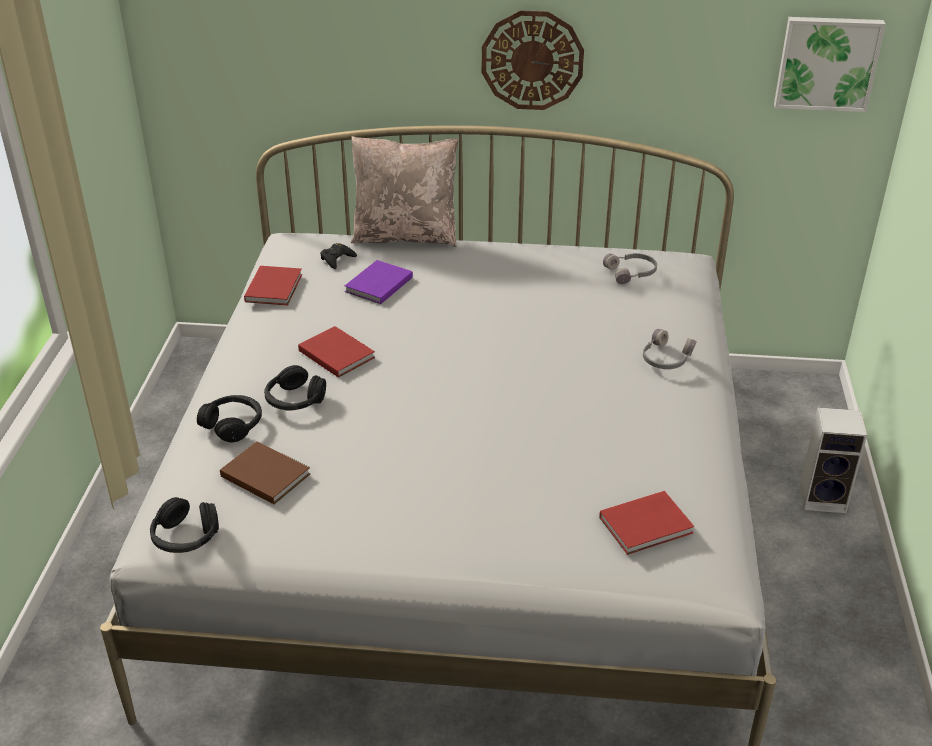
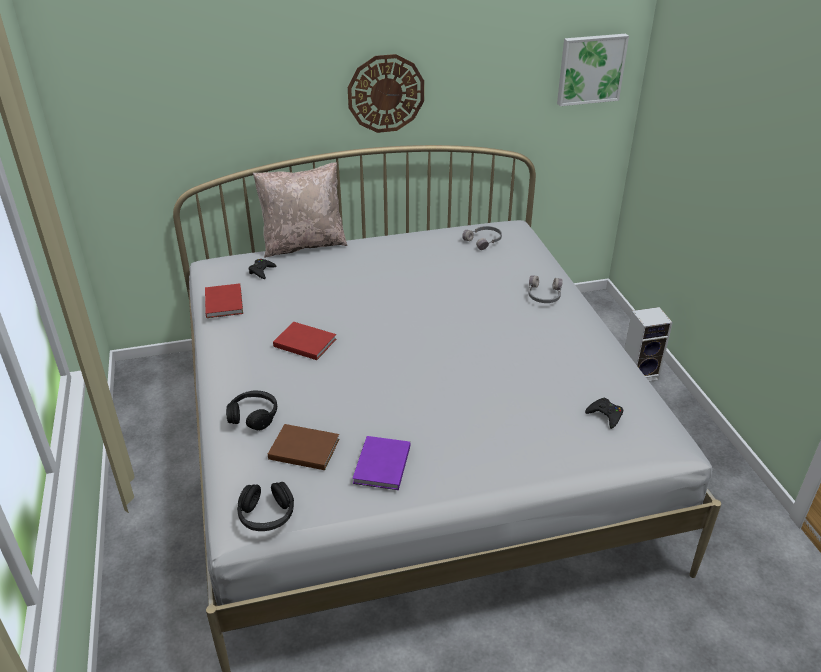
camera: 20 degrees left, 0 degrees up
(294, 400) = (292, 385): black headphones -> none
(377, 285) = (305, 284): purple book -> purple book (380, 466)
(648, 525) = (605, 415): red book -> black game controller

